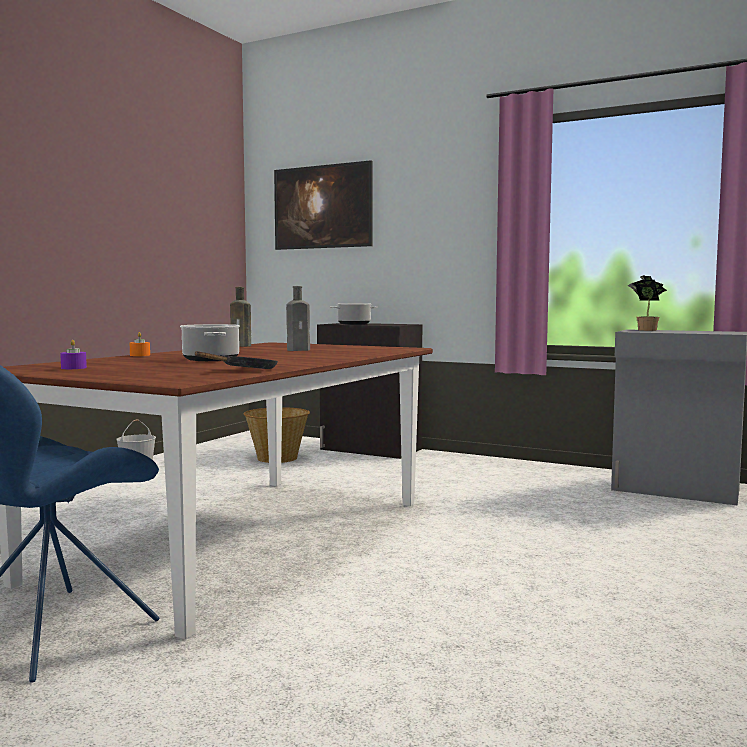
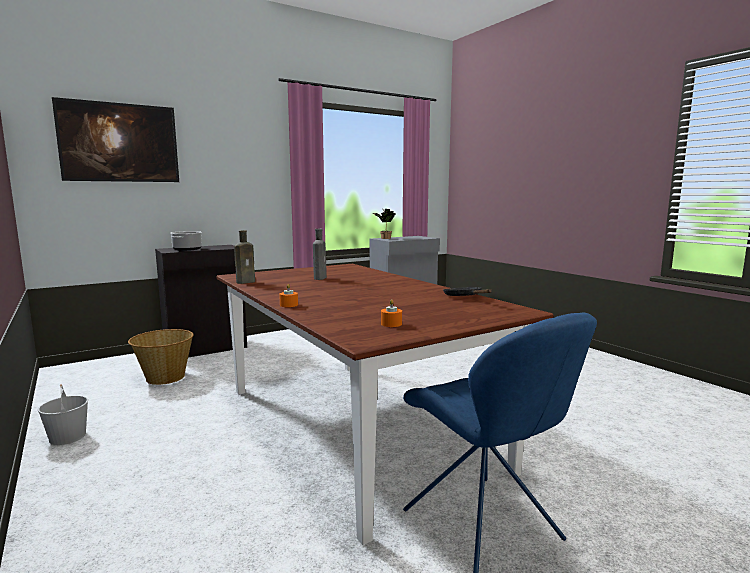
camera: 60 degrees left, 5 degrees up
(73, 368) = (391, 324): purple candle -> orange candle
(211, 359) = (369, 296): cooking pot -> none

